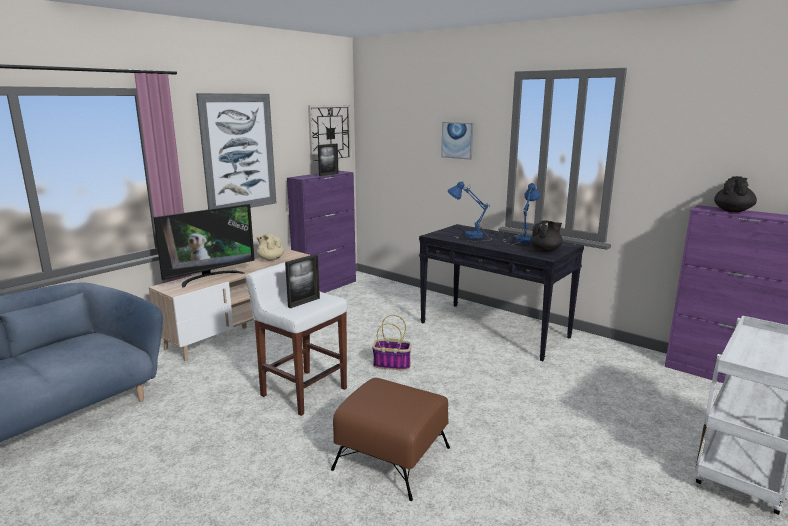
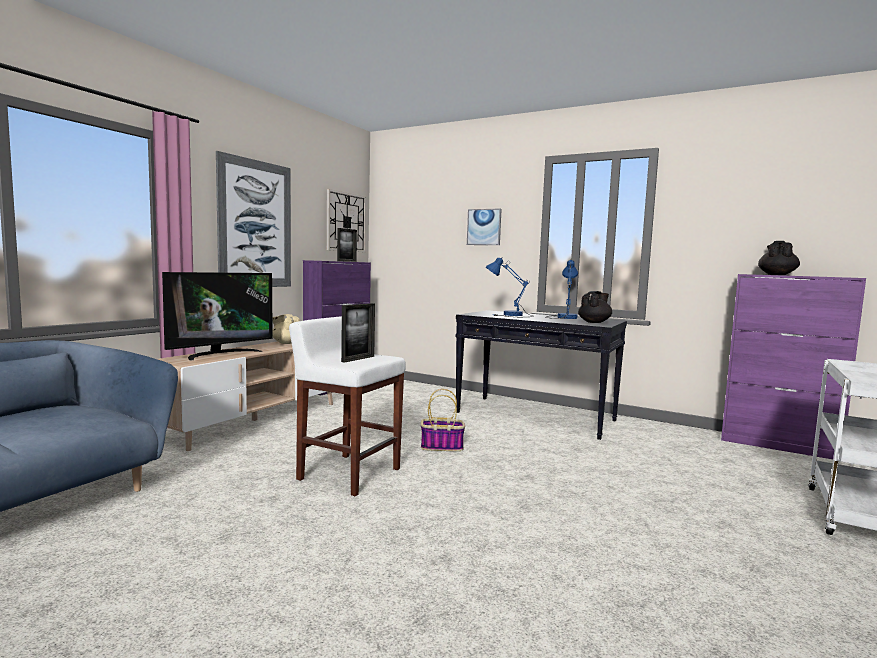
camera: 10 degrees left, 10 degrees down
(391, 457) = (484, 531): brown ottoman -> none

